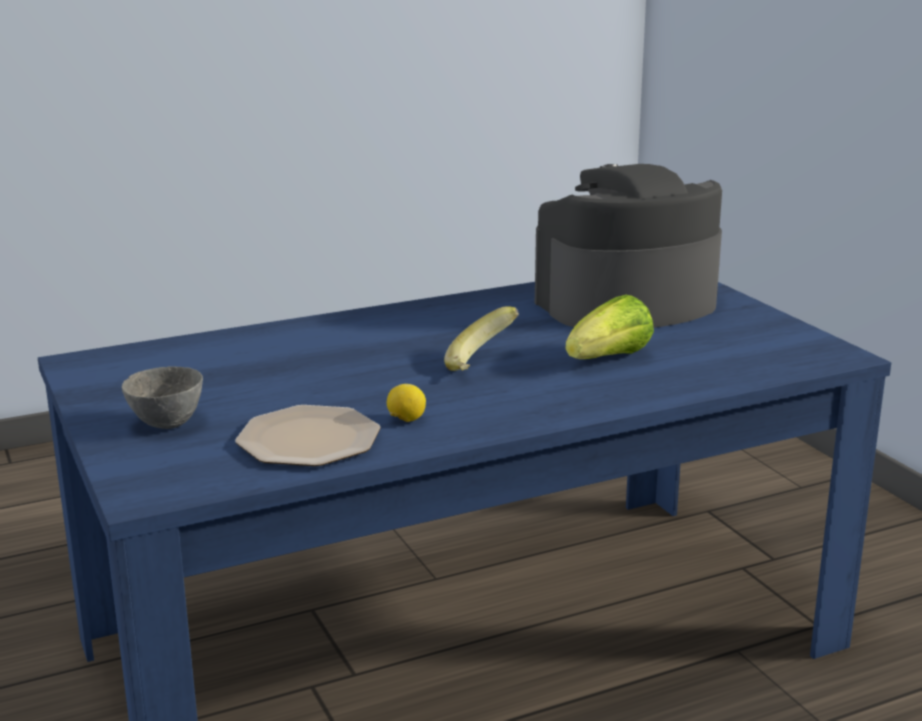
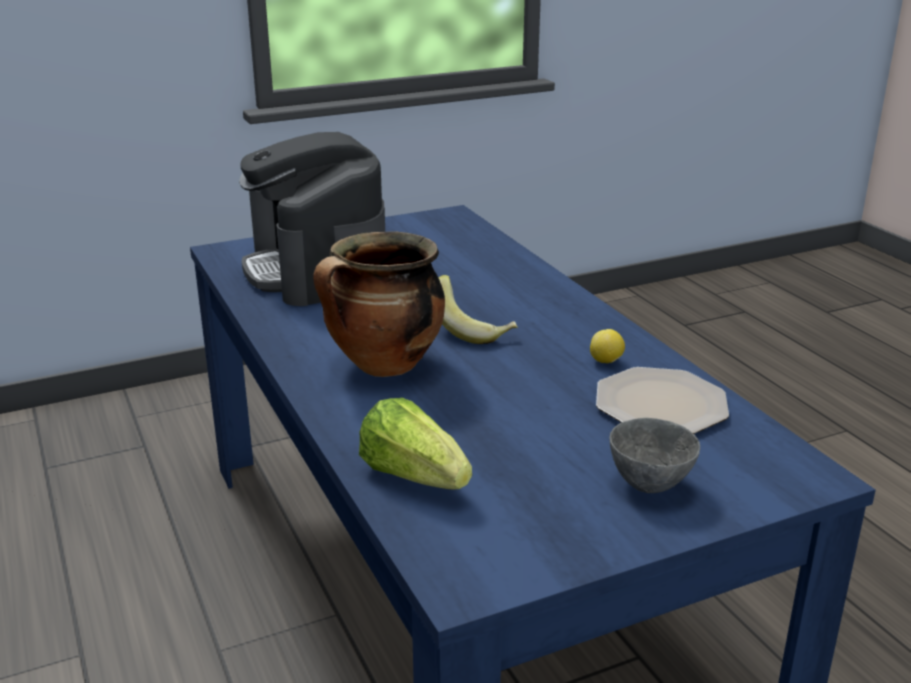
camera: 90 degrees left, 5 degrees up
(405, 334) = (384, 366): none -> cooking pot
(609, 359) = (457, 282): lettuce -> lettuce (413, 476)

